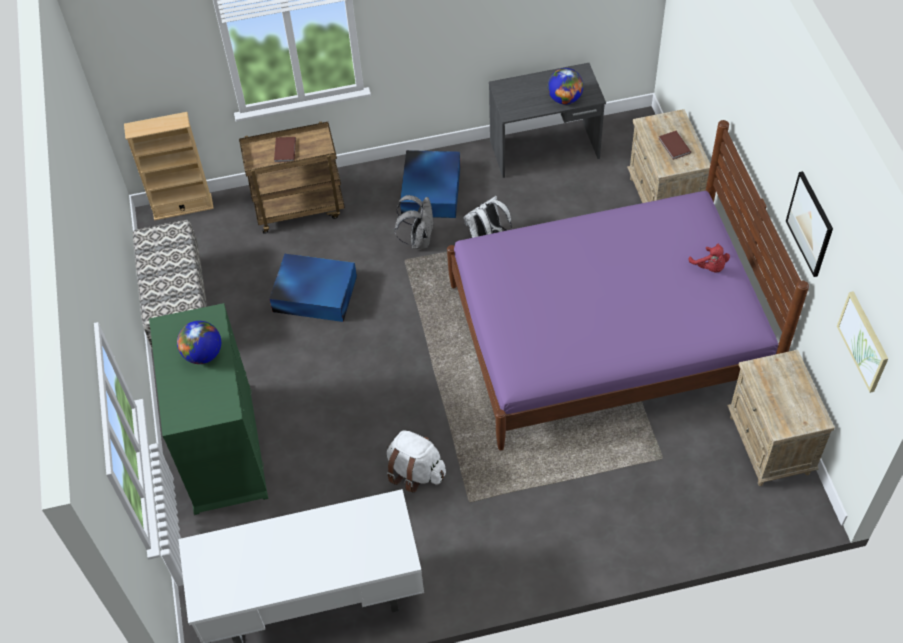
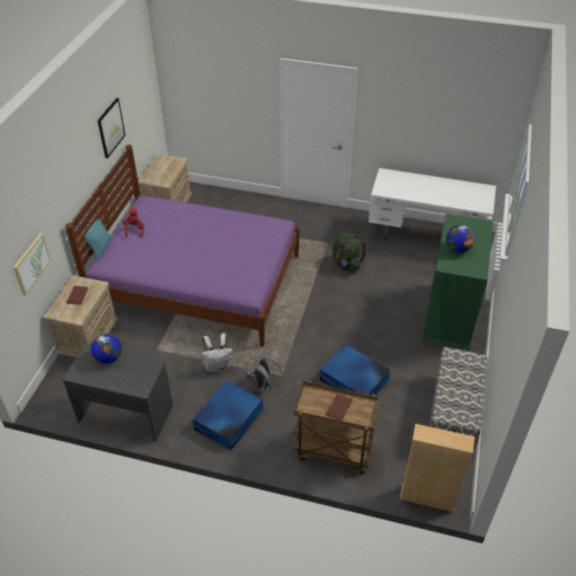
camera: 155 degrees left, 10 degrees down
(415, 471) = (346, 264): white backpack -> green backpack
(724, 224) = (101, 248): none -> turquoise pillow
(863, 341) = (143, 95): picture -> picture (31, 263)

